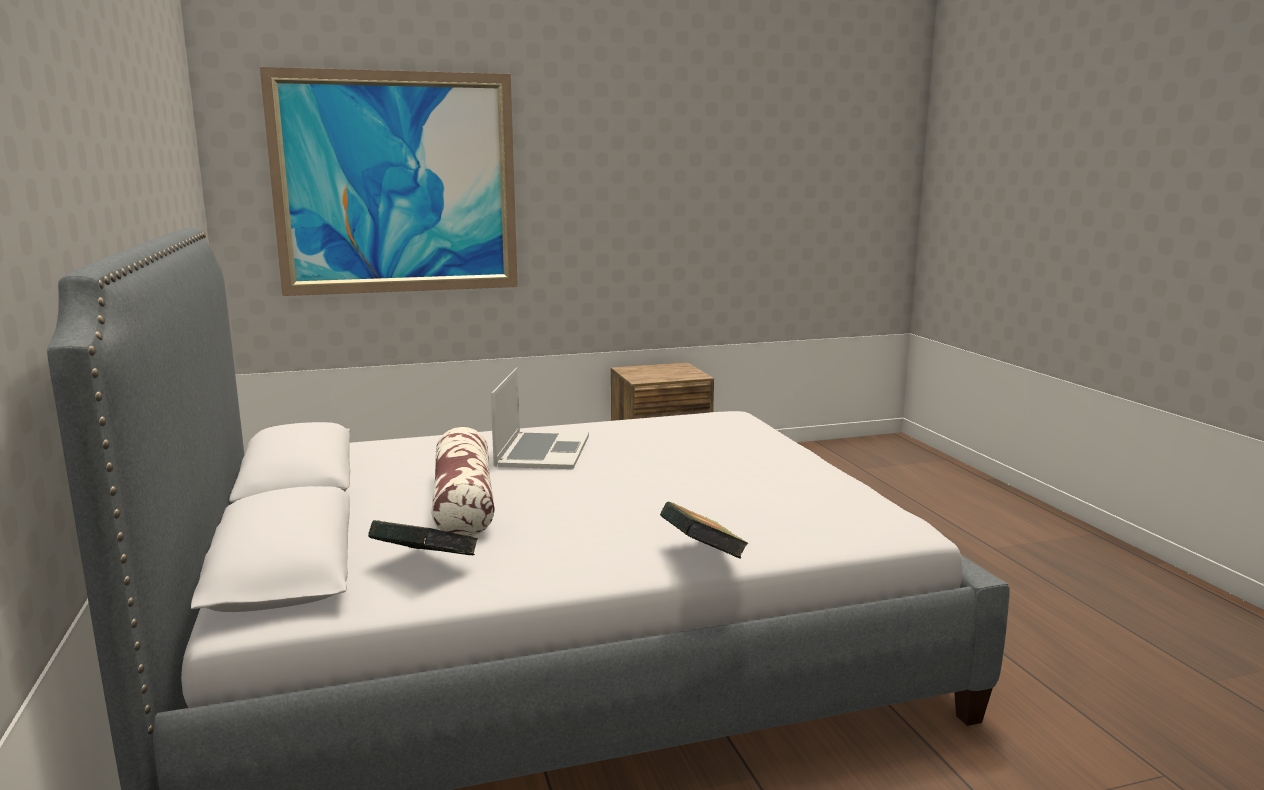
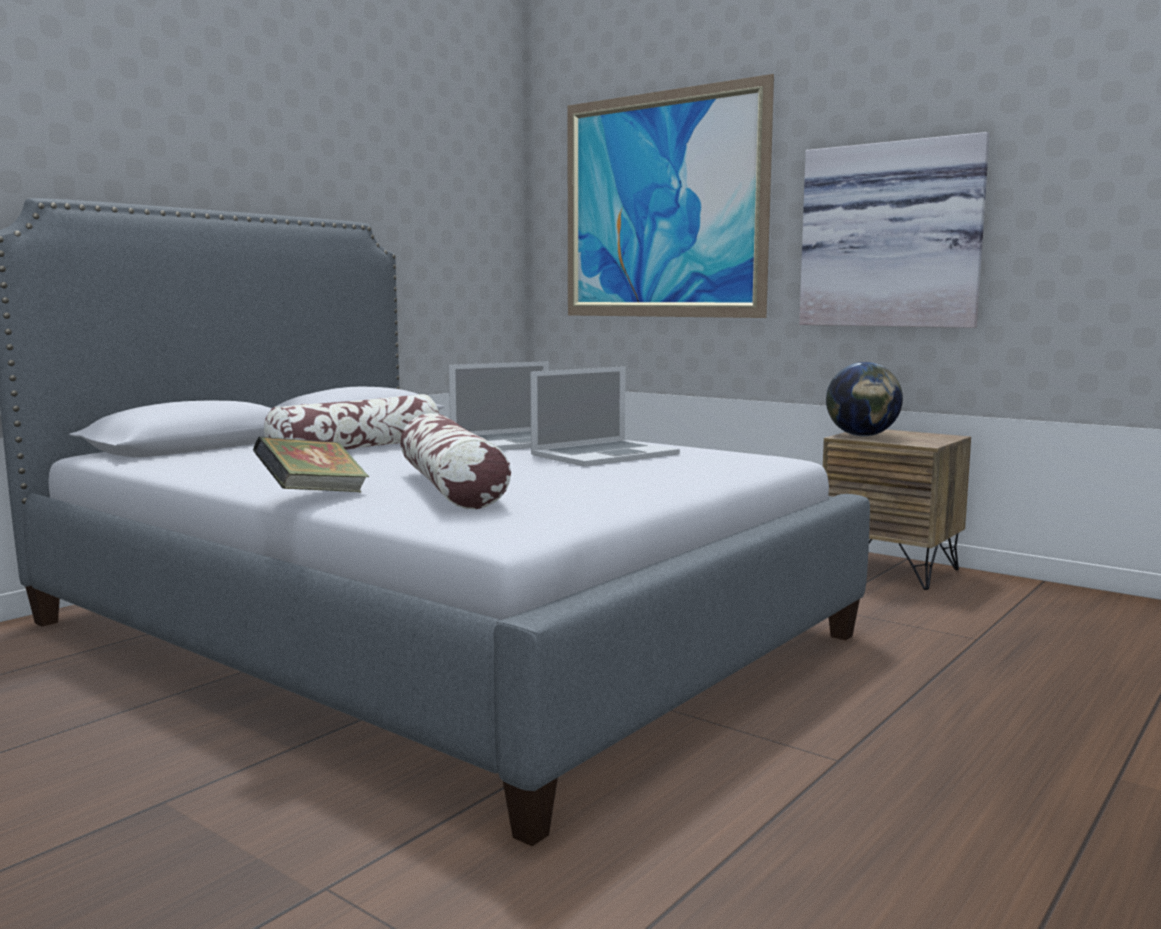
camera: 55 degrees right, 5 degrees down
(425, 566) = (213, 460): book -> none
(620, 218) = (892, 236): none -> picture
(645, 376) = (862, 436): none -> globe
(647, 443) = (604, 454): none -> laptop
(741, 510) = (451, 488): none -> pillow

